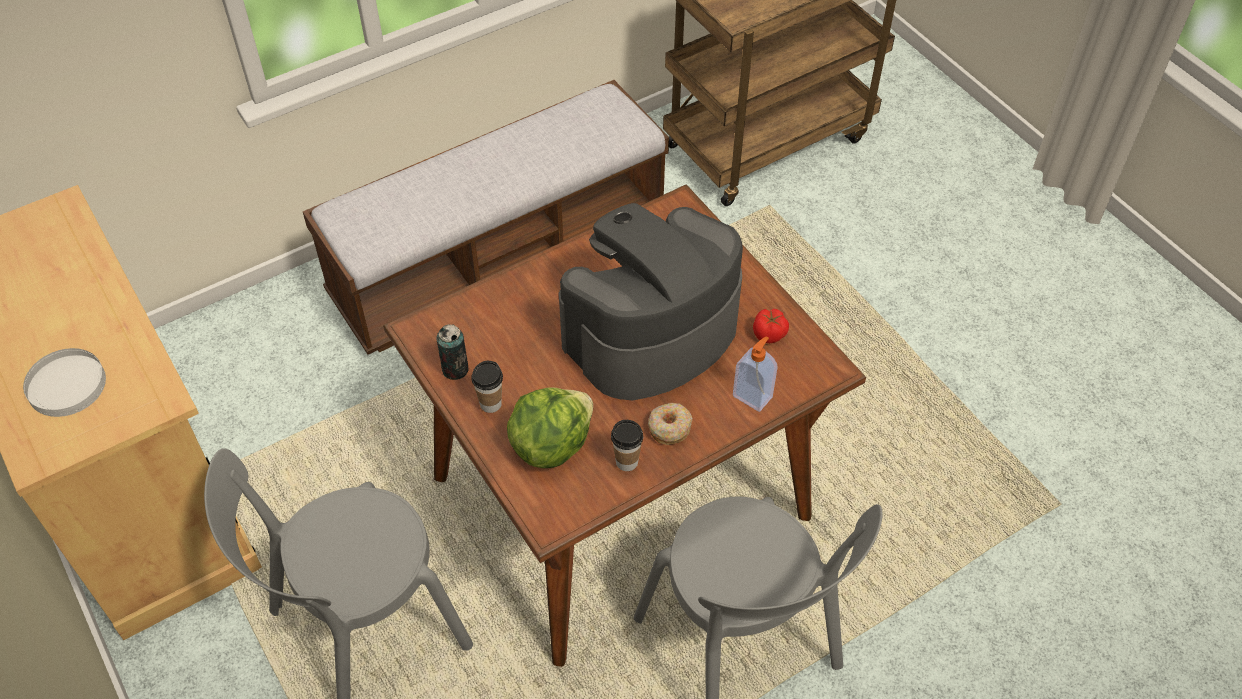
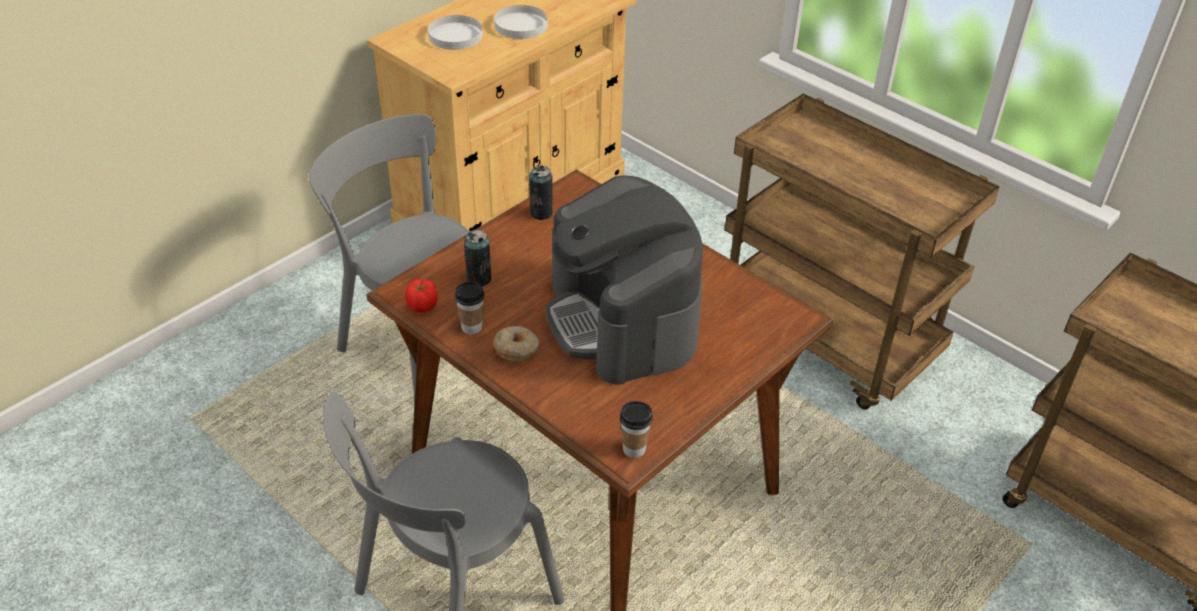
camera: 75 degrees right, 10 degrees down
(81, 310) = (521, 25): none -> white plate
(490, 404) = (511, 238): cup -> cup (634, 449)
(500, 259) = (828, 340): bench -> brown cart
(550, 444) = (479, 279): lettuce -> can
(650, 334) = (622, 320): coffee machine -> coffee machine turned 150 degrees counterclockwise
(753, 396) = (571, 402): soap dispenser -> none
(770, 334) = (654, 405): tomato -> tomato (422, 306)

